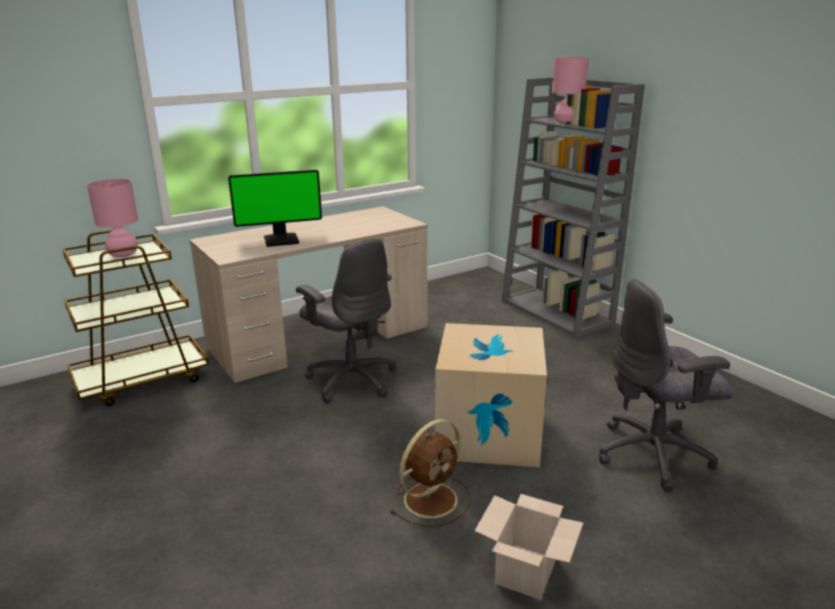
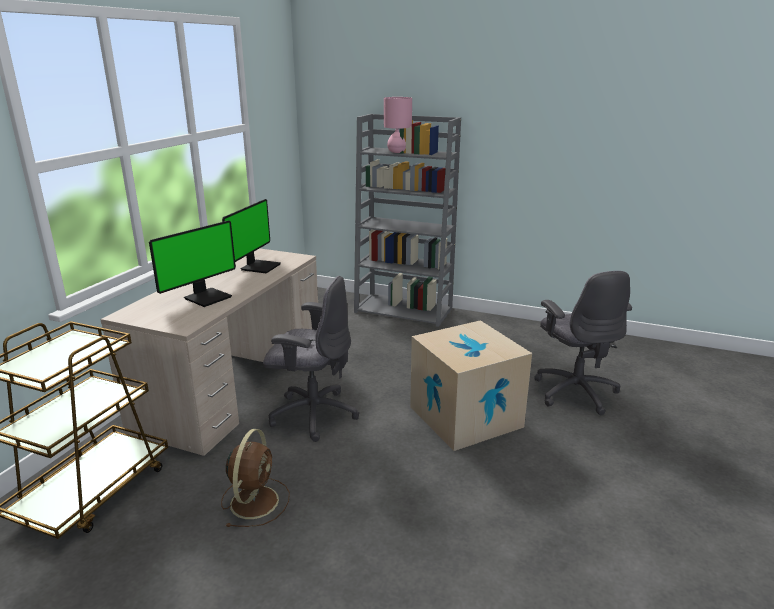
camera: 35 degrees left, 0 degrees up
(123, 255) = (64, 353): pink table lamp -> none
(362, 224) = (259, 267): none -> monitor
(432, 498) = (486, 480): brown fan -> brown fan (255, 500)
(526, 573) = (598, 500): cardboard box -> none
(654, 455) = (575, 392): grey office chair -> grey office chair turned 60 degrees counterclockwise

